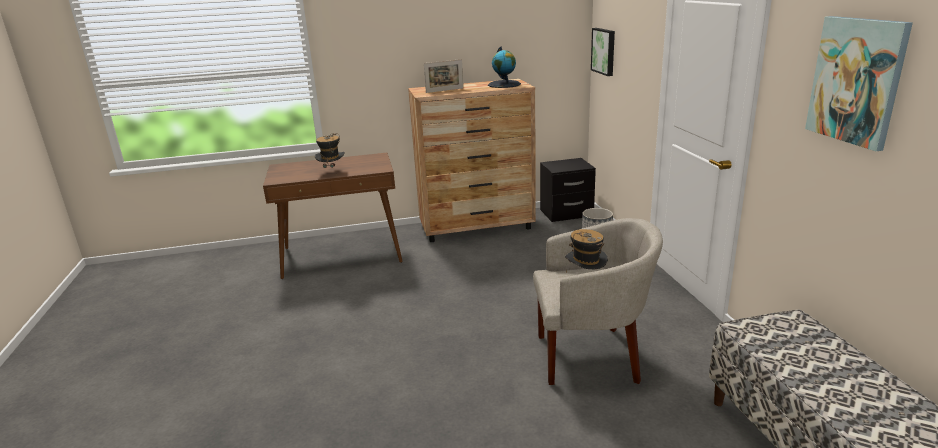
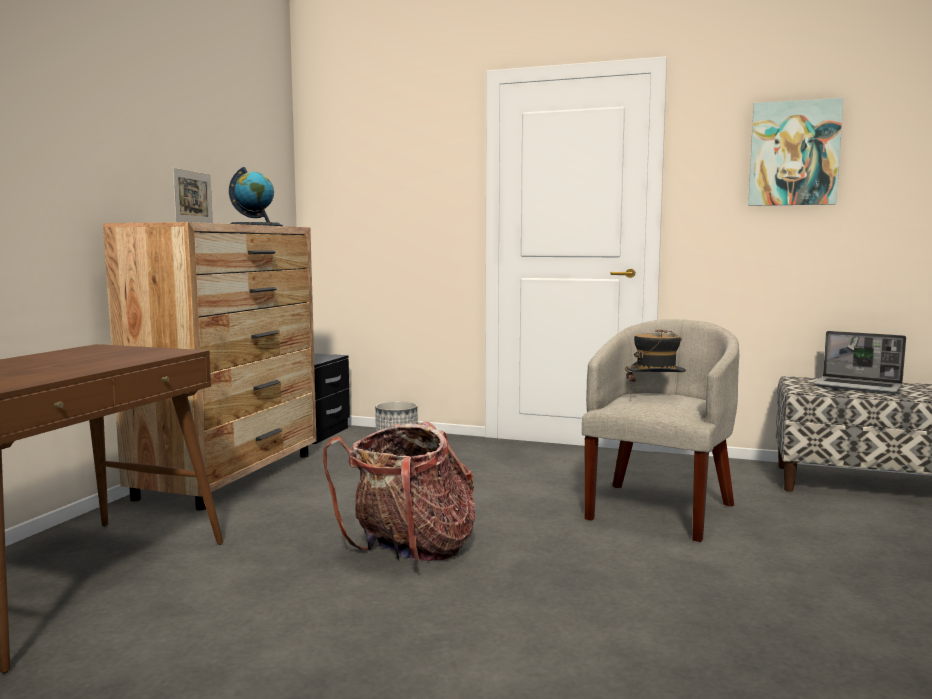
camera: 60 degrees left, 15 degrees down
(332, 172) = (84, 366): hat -> none
(437, 304) = (410, 552): none -> backpack
(604, 51) = (338, 196): picture -> none
(811, 353) = (859, 387): none -> laptop

